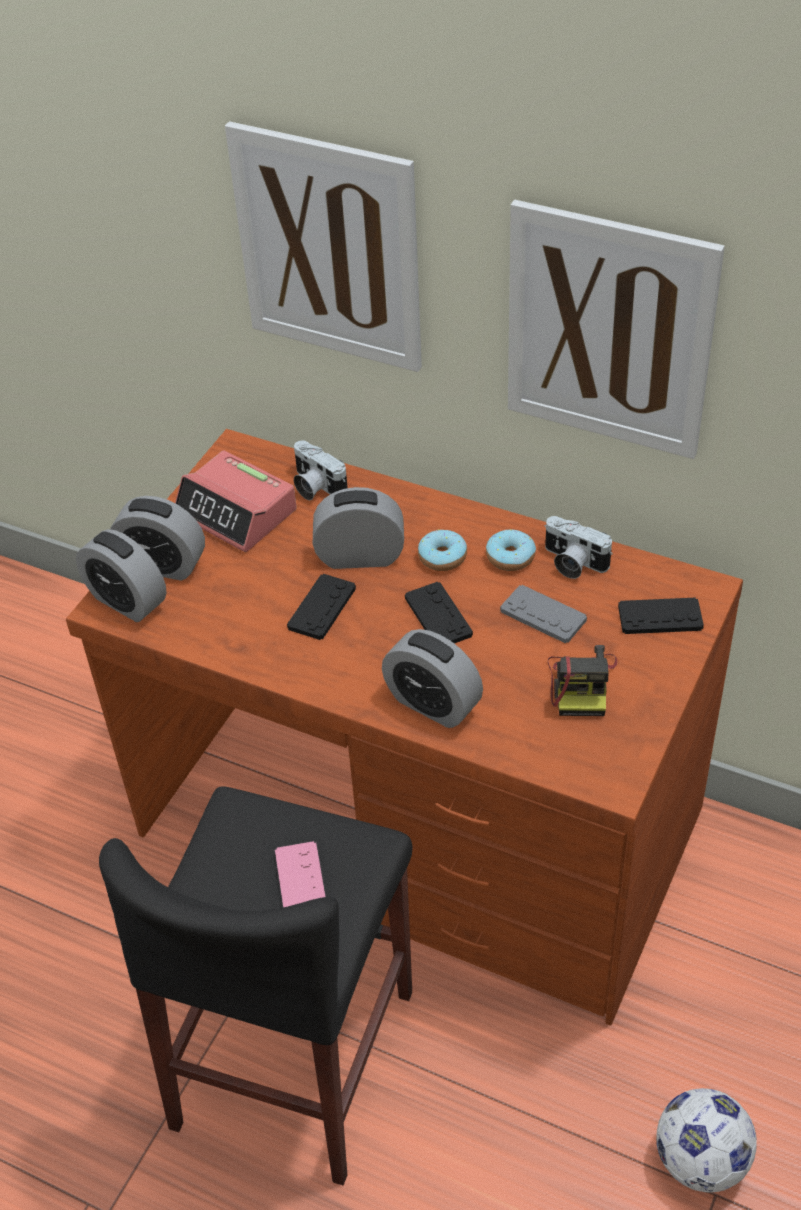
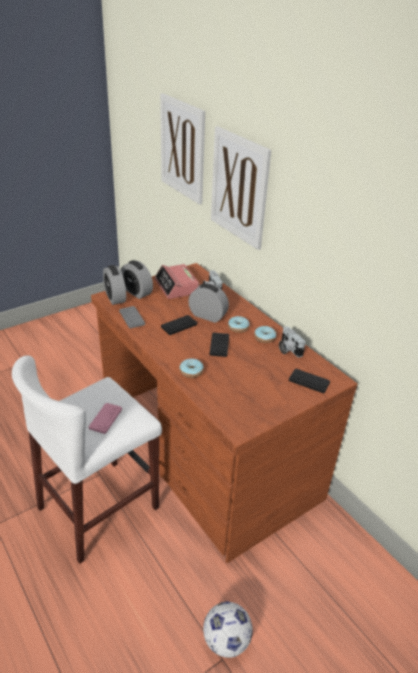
camera: 25 degrees right, 10 degrees down
(295, 1058) = (99, 508): black stool -> white stool
(433, 703) = (191, 371): alarm clock -> donut
(543, 615) = (260, 361): grey game controller -> grey game controller (132, 317)
(581, 684) = (255, 390): camera -> none
(609, 331) = (326, 243): picture -> picture (182, 148)

